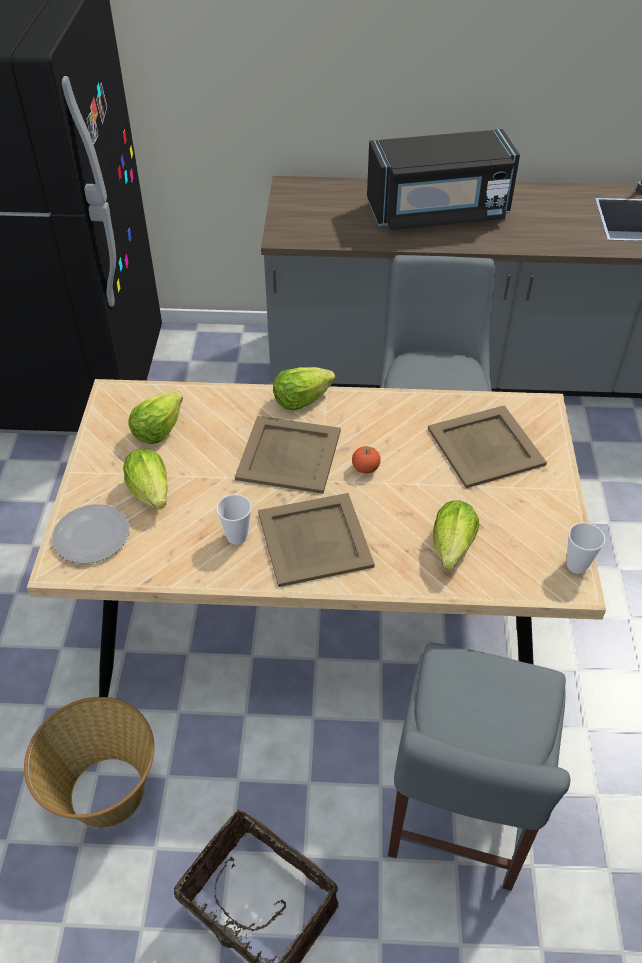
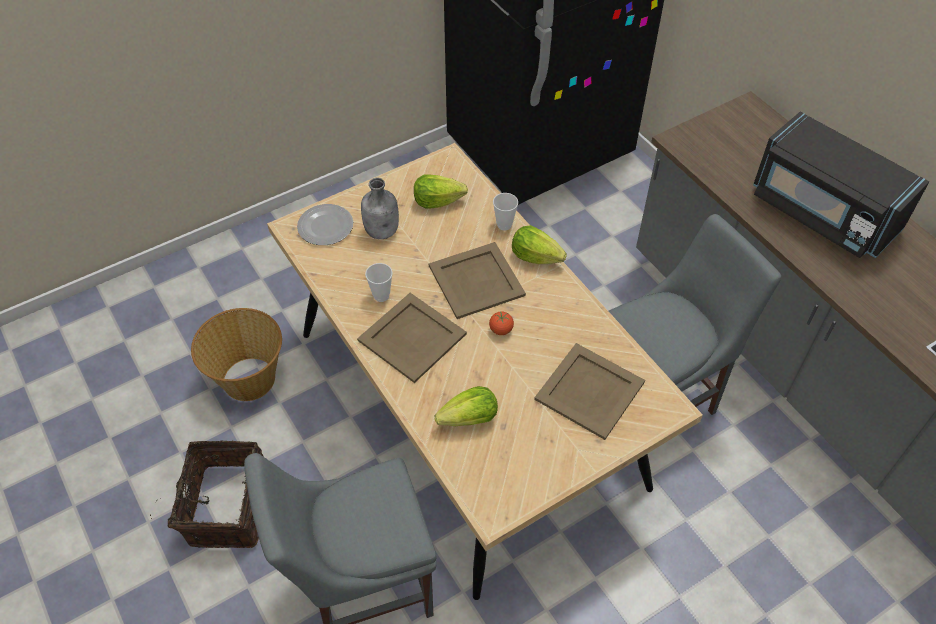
camera: 55 degrees right, 5 degrees up
(151, 492) = (382, 231): lettuce -> grey bottle
(576, 565) = (514, 506): cup -> cup (504, 225)

